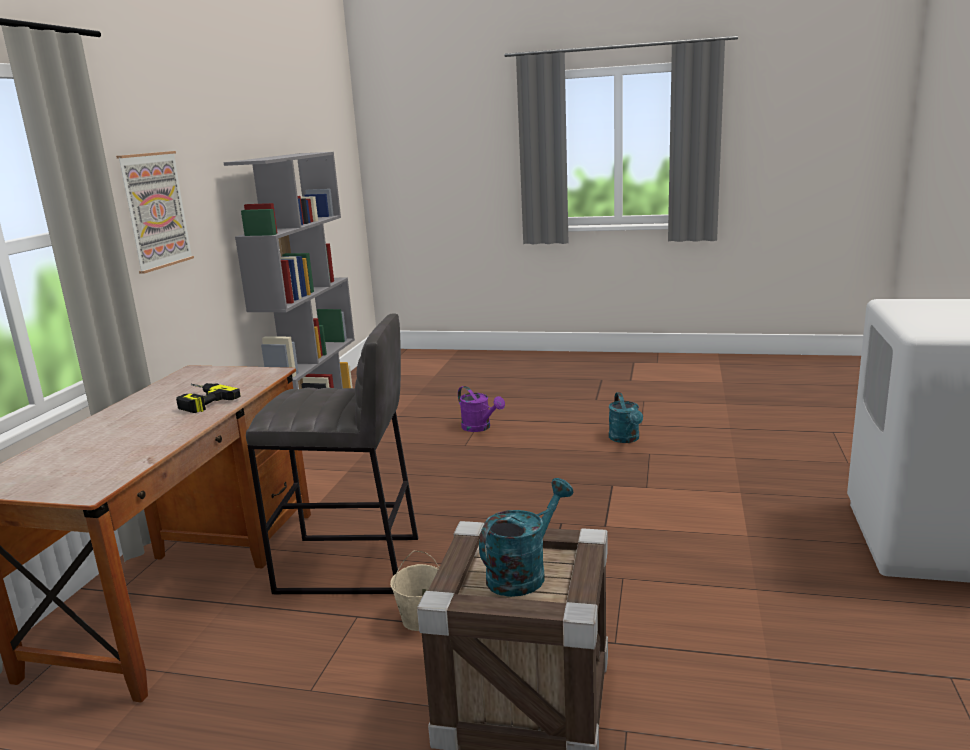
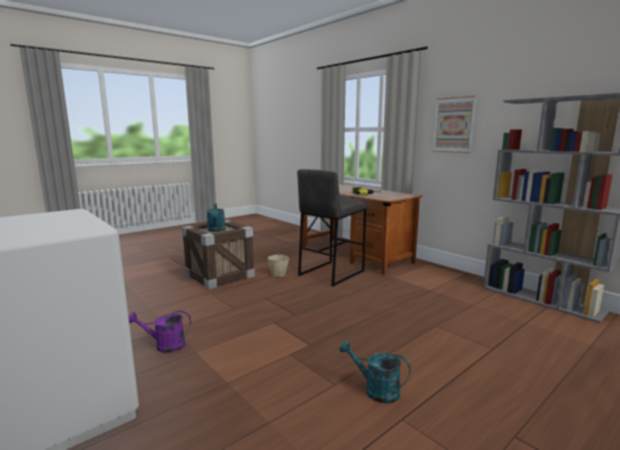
camera: 125 degrees right, 5 degrees down
(480, 428) = (469, 341): purple watering can -> purple watering can (164, 346)

